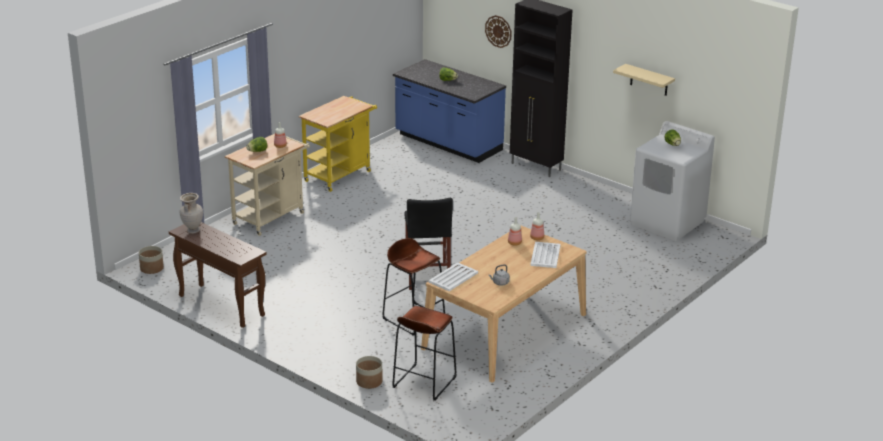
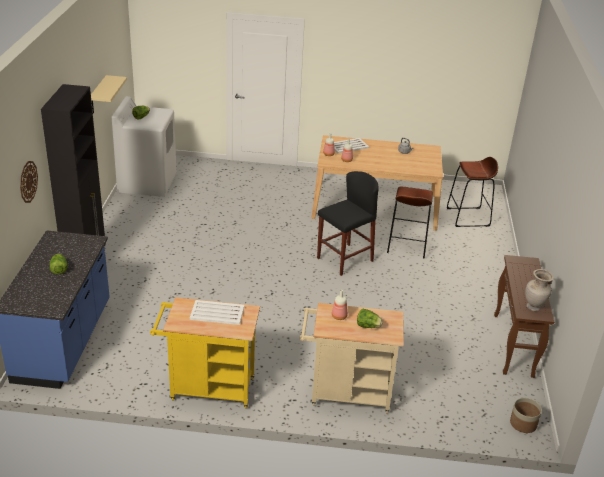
camera: 125 degrees left, 5 degrees up
(369, 381) = (496, 237): planter -> none
(453, 277) = (421, 169): white tray -> white tray (216, 313)

